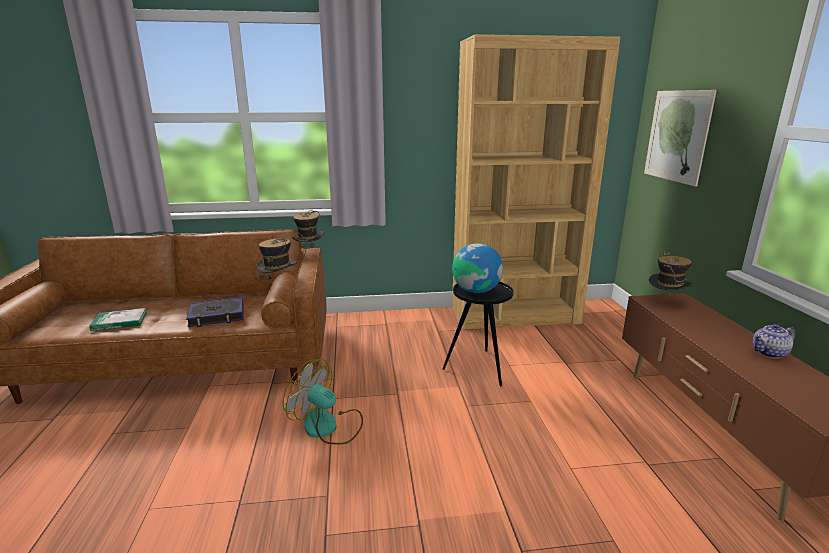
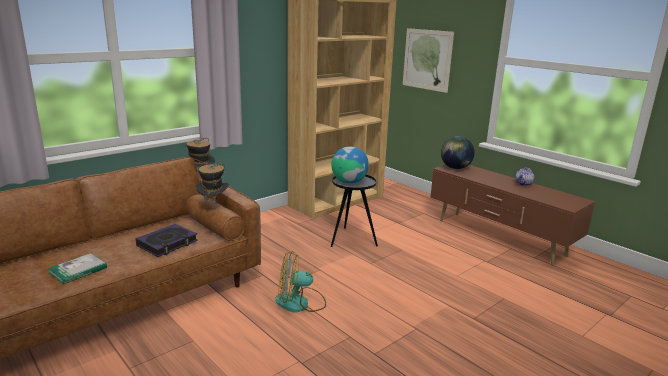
camera: 35 degrees left, 0 degrees up
(666, 302) = (455, 168): hat -> globe

